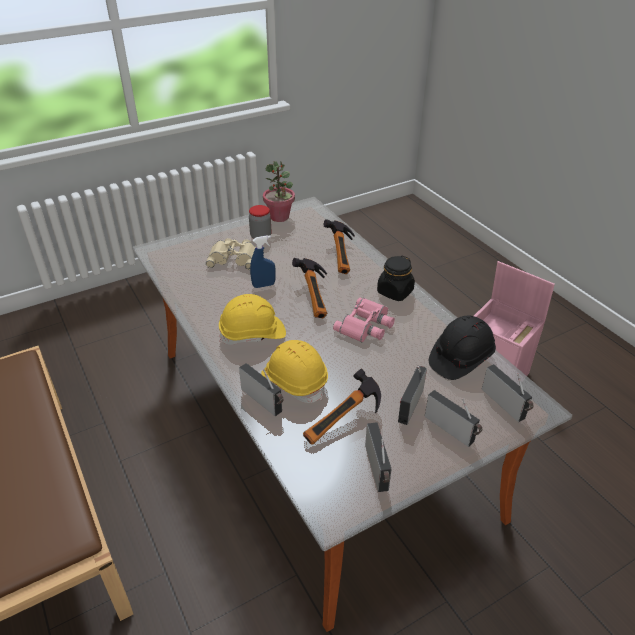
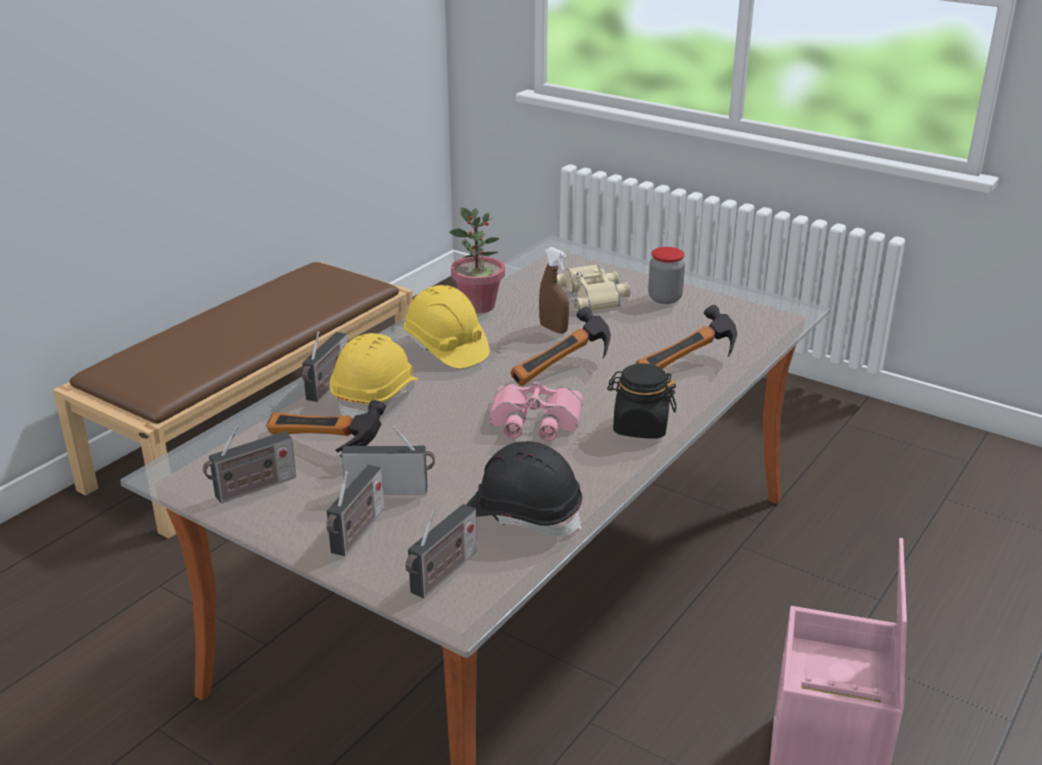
camera: 65 degrees right, 10 degrees down
(263, 285) = (553, 329): blue spray bottle -> brown spray bottle
(279, 217) = (732, 298): potted plant -> potted plant (478, 306)

